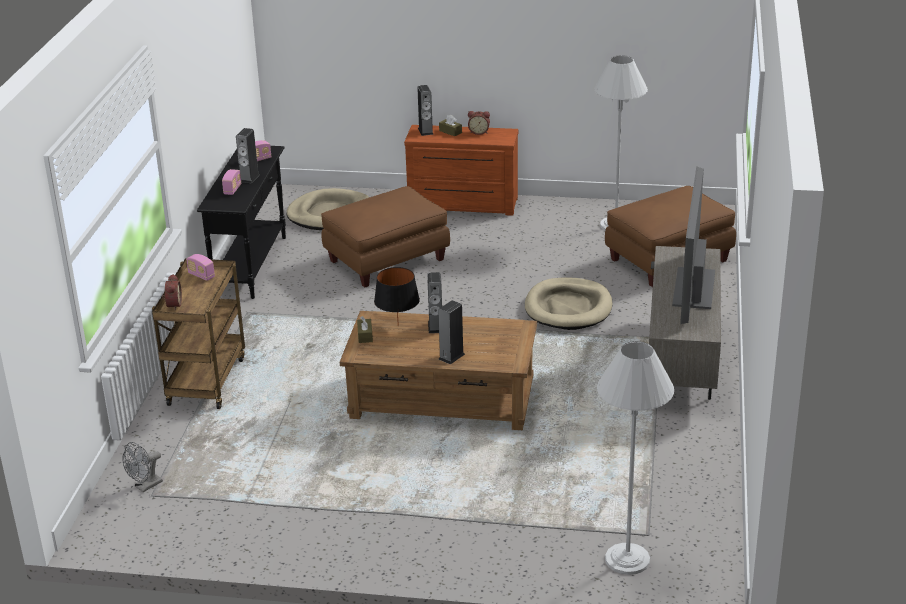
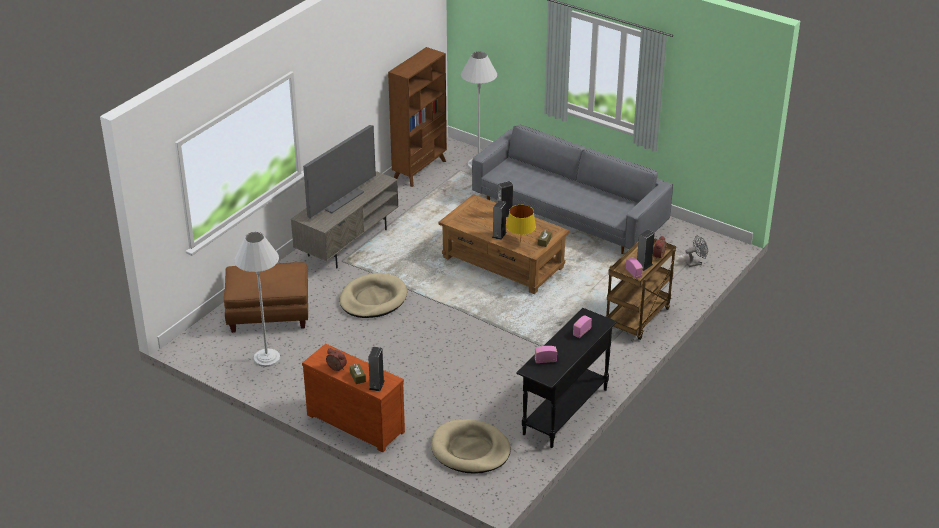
camera: 155 degrees left, 5 degrees up
(249, 178) = (563, 341): speaker -> speaker (644, 265)
(387, 260) = (459, 382): brown ottoman -> none
(395, 509) = (569, 214): none -> grey sofa
(398, 325) = (520, 242): black table lamp -> yellow table lamp
(714, 513) = (420, 170): none -> brown bookcase

